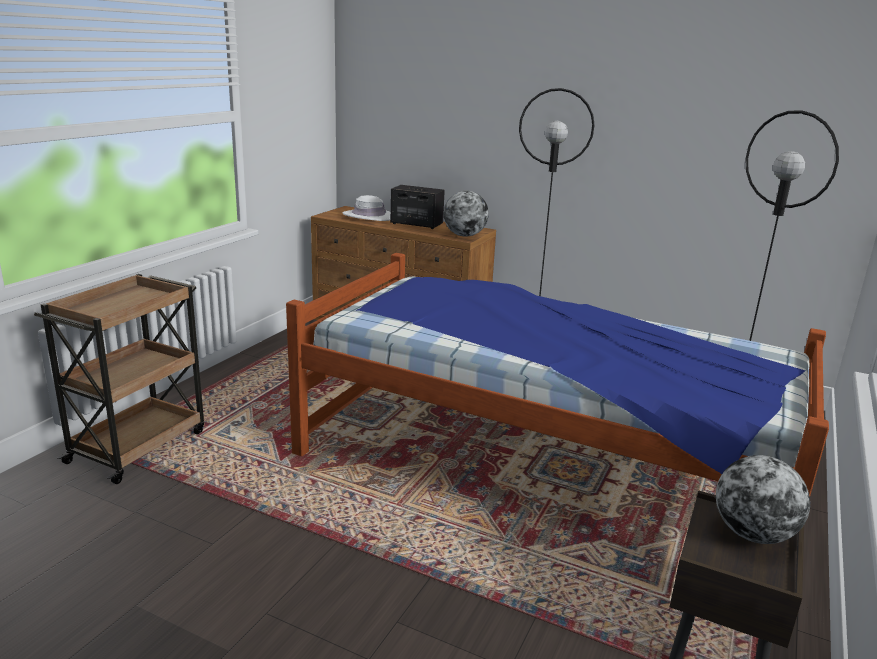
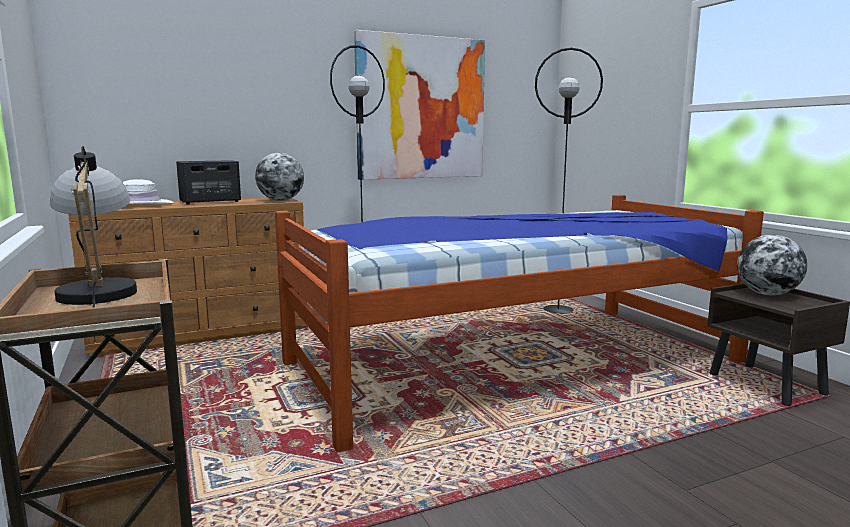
camera: 50 degrees left, 10 degrees down
(142, 296) = (98, 290): none -> table lamp
(660, 155) = (421, 108): none -> picture

